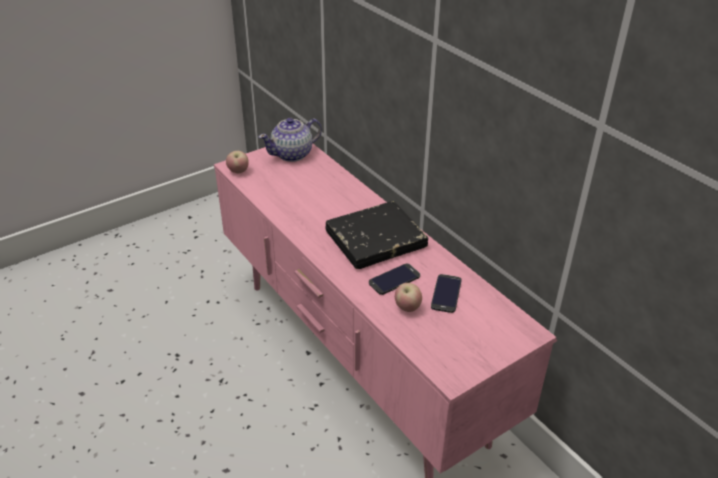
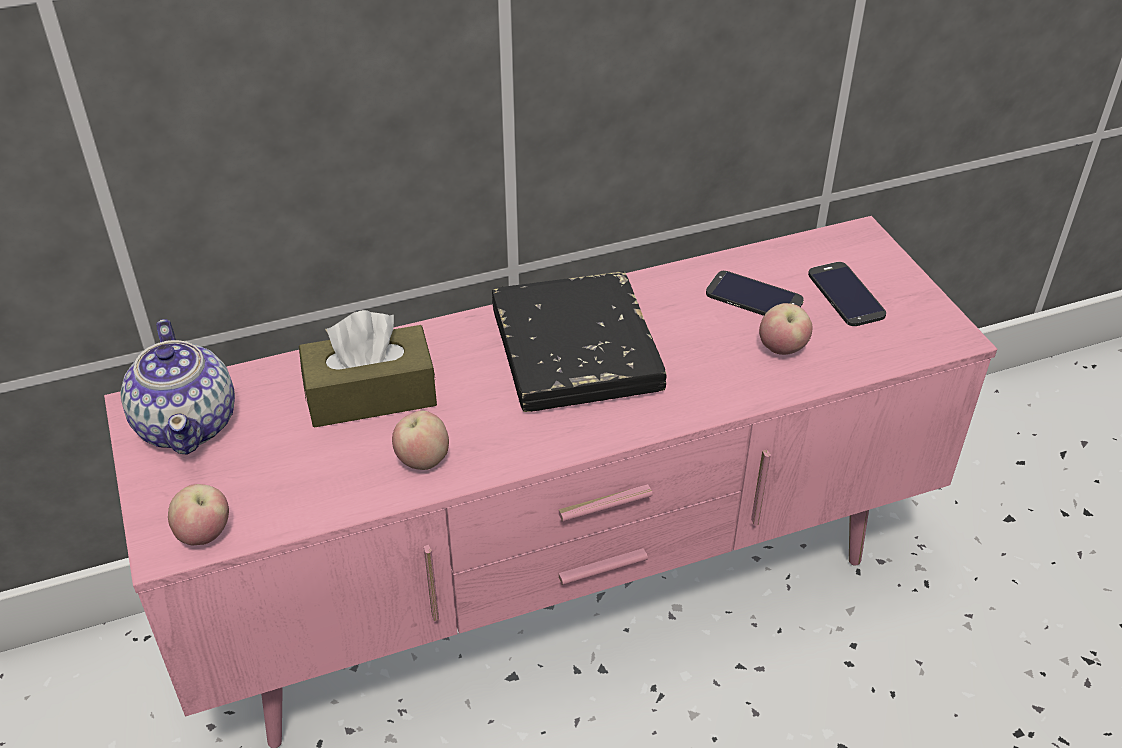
camera: 75 degrees left, 5 degrees up
(290, 211) = (423, 460): none -> apple
(323, 191) = (371, 395): none -> brown tissue box
(394, 279) = (701, 349): phone -> phone (846, 294)

